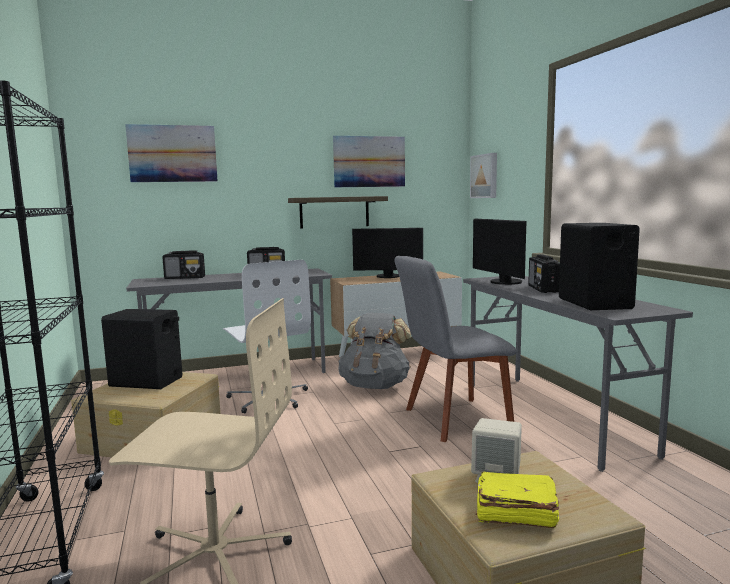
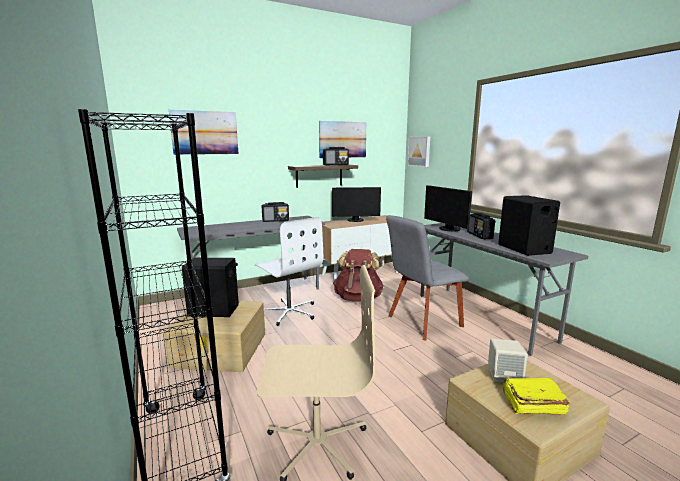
camera: 10 degrees left, 5 degrees up
(185, 278) = (218, 226): radio -> radio (336, 165)
(375, 386) = (358, 298): grey backpack -> brown backpack

